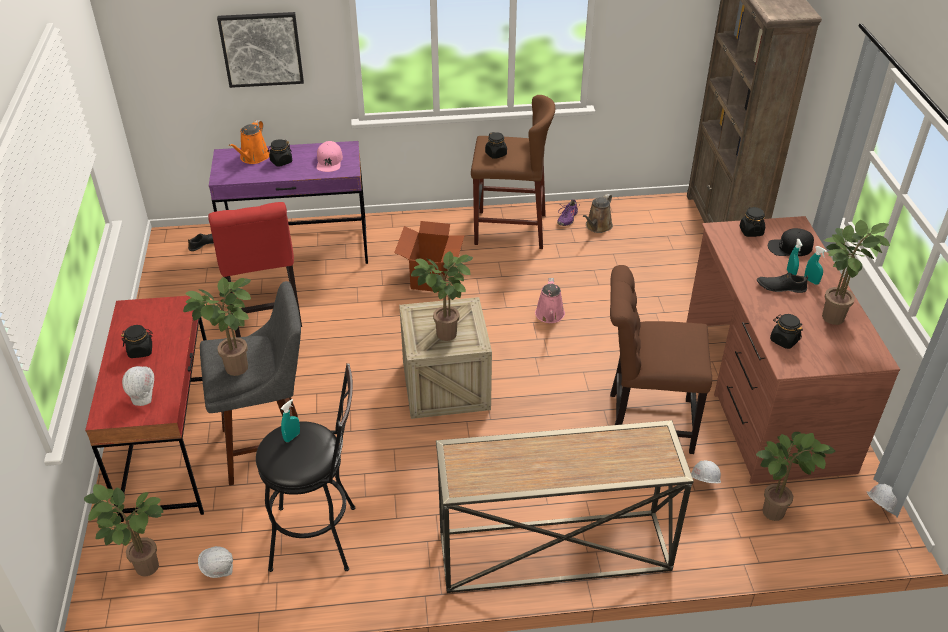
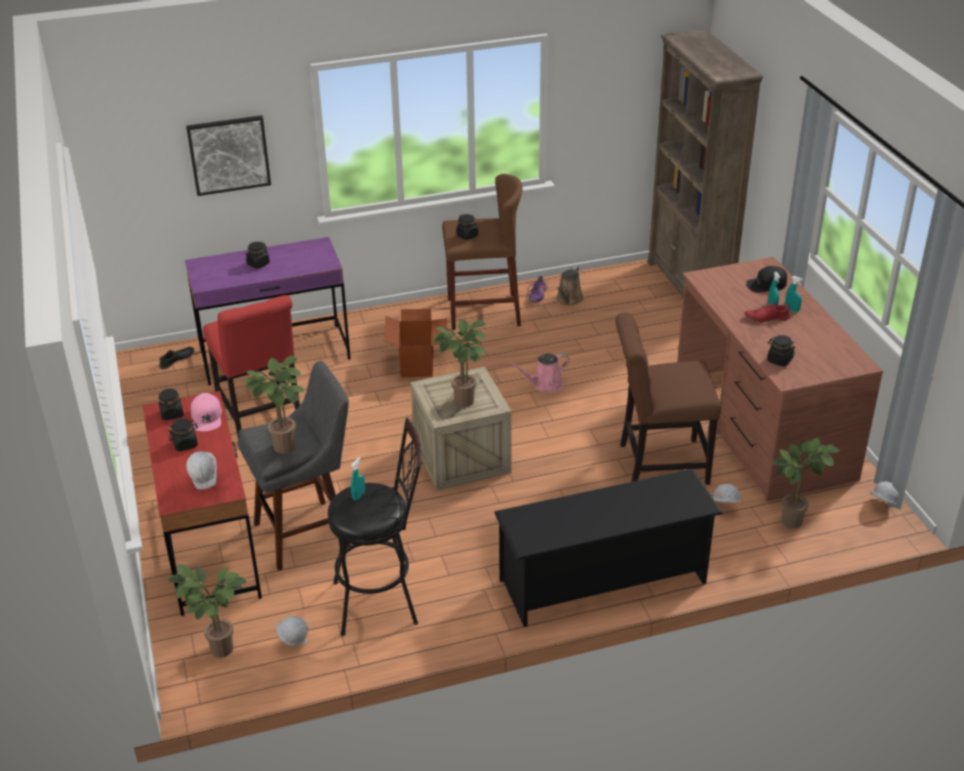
camera: 10 degrees left, 5 degrees down
(253, 158) = (228, 263): orange watering can -> none
(329, 161) = (307, 258): pink cap -> pink cap (207, 417)
(550, 316) = (544, 384): pink watering can -> pink watering can turned 75 degrees clockwise
(553, 552) = (603, 581): console table -> black shoe rack
(751, 231) = (728, 275): black jar -> black jar (172, 414)
(781, 287) = (766, 318): black shoe -> red shoe
(832, 314) = (816, 334): potted plant -> none

